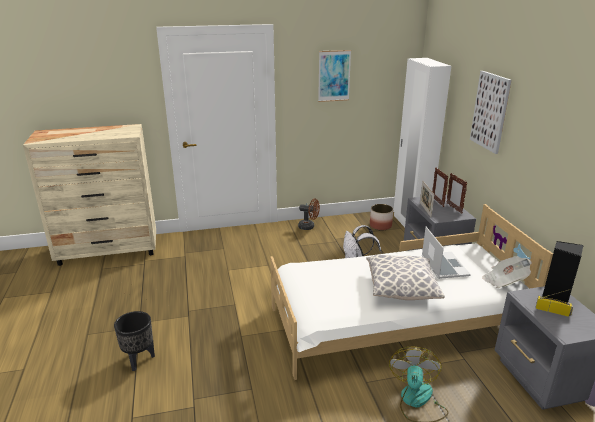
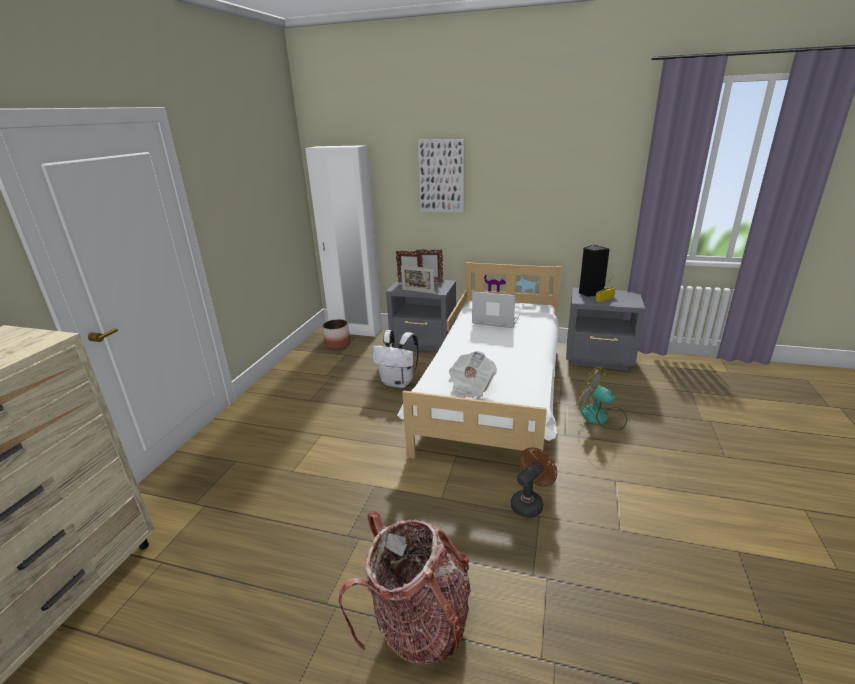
camera: 60 degrees left, 0 degrees up
(139, 360) = (418, 623): black planter -> backpack
(309, 227) = (280, 382): brown fan -> brown fan (529, 503)
(334, 76) = (242, 180): picture -> none
(401, 288) = (514, 346): pillow -> none
(504, 281) = (535, 307): newspaper -> newspaper (470, 387)

